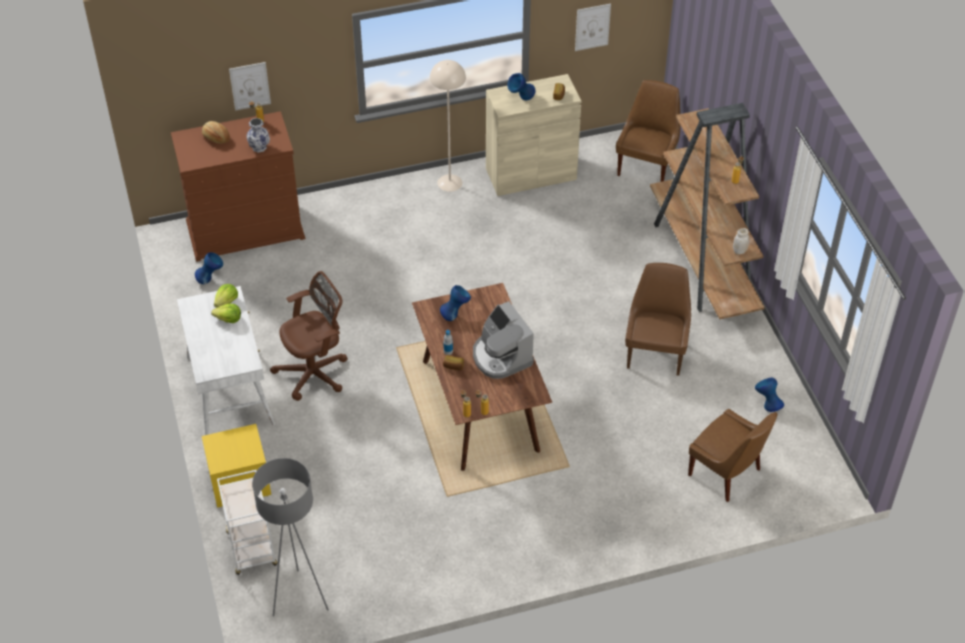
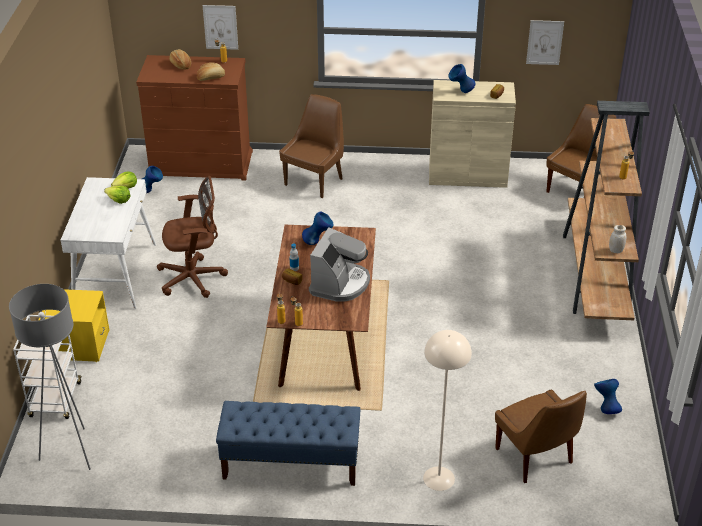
camera: 20 degrees right, 10 degrees down
(259, 147) = (211, 78): vase -> bread
(450, 182) = (392, 166): beige floor lamp -> beige floor lamp (439, 478)
(501, 357) = (340, 284): coffee machine -> coffee machine turned 150 degrees counterclockwise
(513, 546) = (290, 464): none -> blue bench
(656, 352) = (514, 336): brown chair -> brown chair (315, 181)

